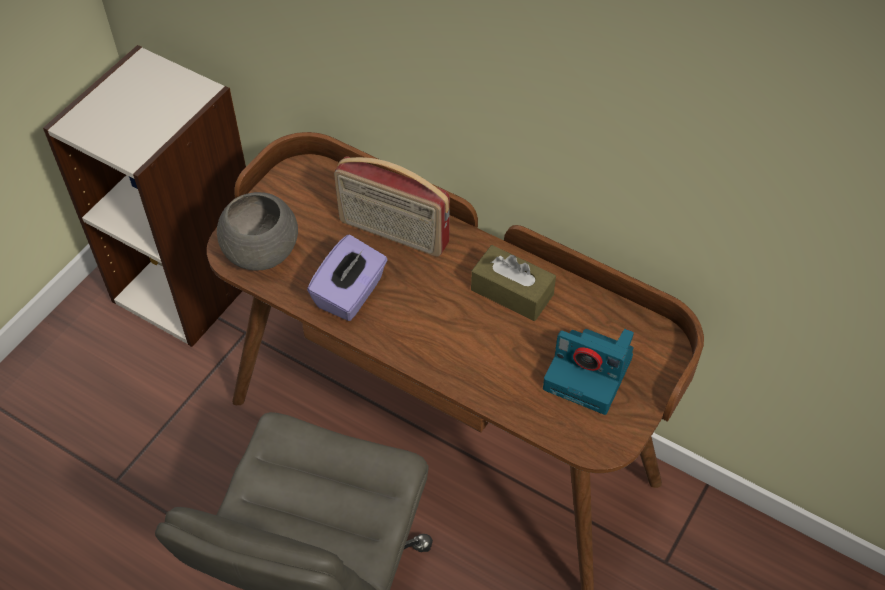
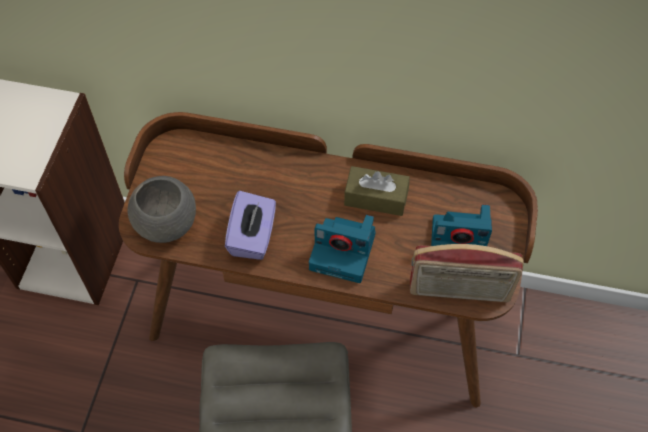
camera: 20 degrees left, 5 degrees up
(393, 233) = (265, 177): radio -> radio (459, 291)
(448, 341) = (344, 251): none -> camera

